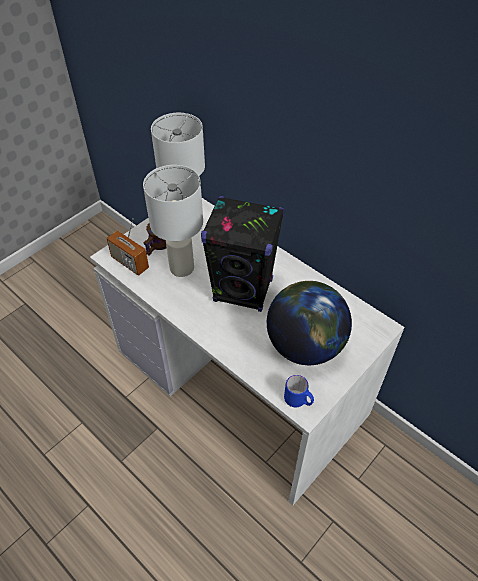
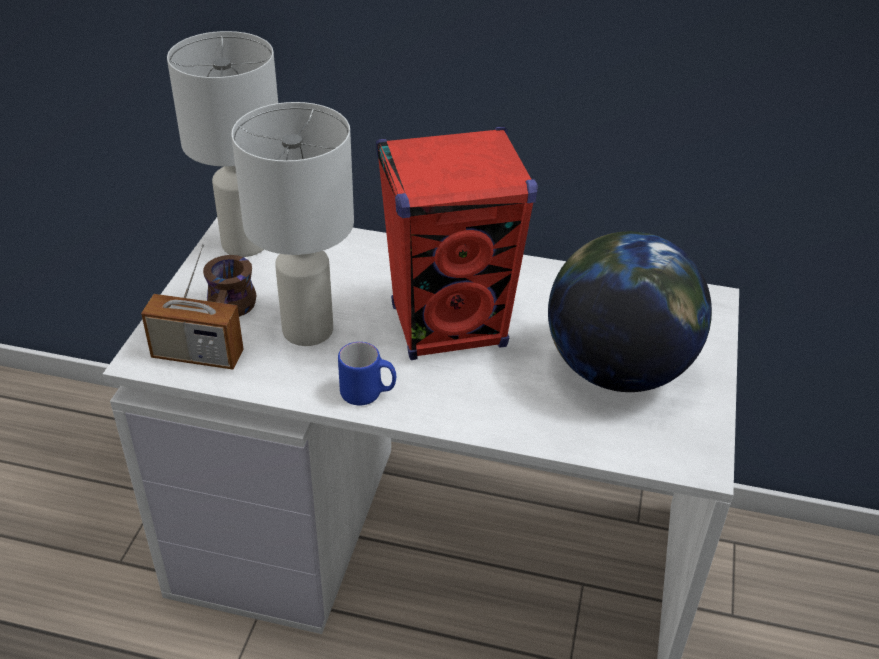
camera: 30 degrees left, 10 degrees down
(243, 291) = (449, 326): black speaker -> red speaker
(298, 401) = (676, 454): blue mug -> blue mug (368, 394)

